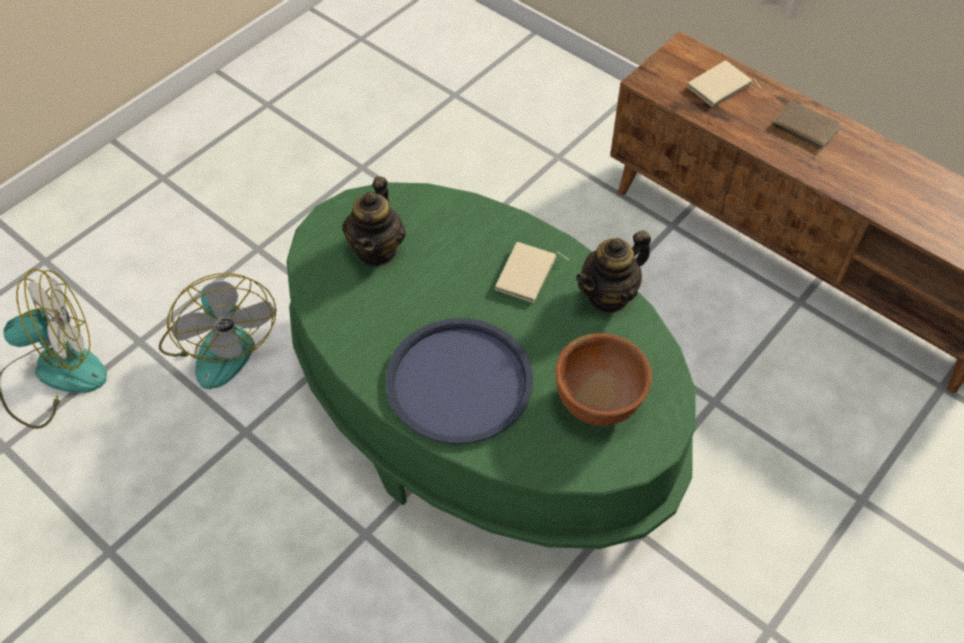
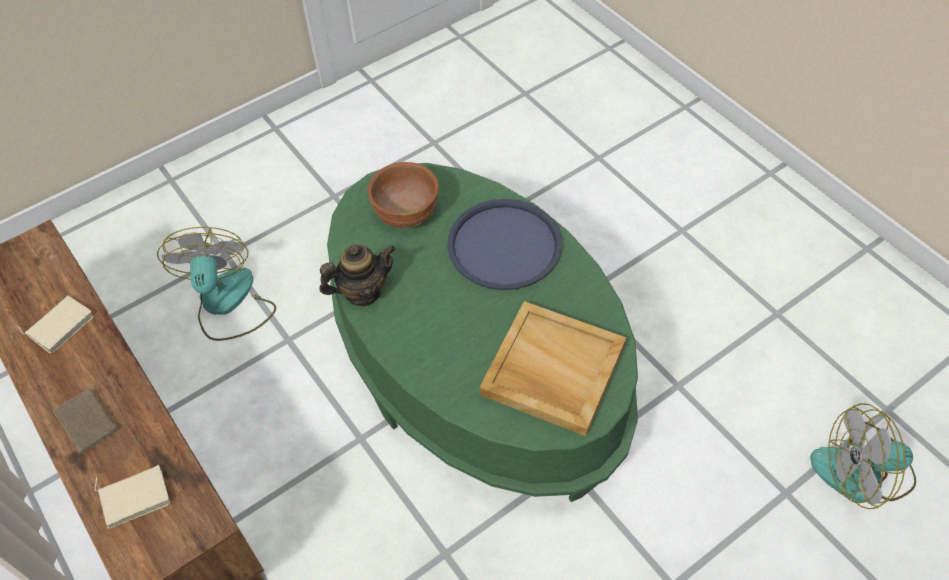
camera: 165 degrees left, 0 degrees up
(220, 343) = (706, 475): fan -> fan (227, 304)
(377, 250) = (551, 370): teapot -> beige tray
(527, 275) = (424, 321): beige book -> beige book (60, 325)

